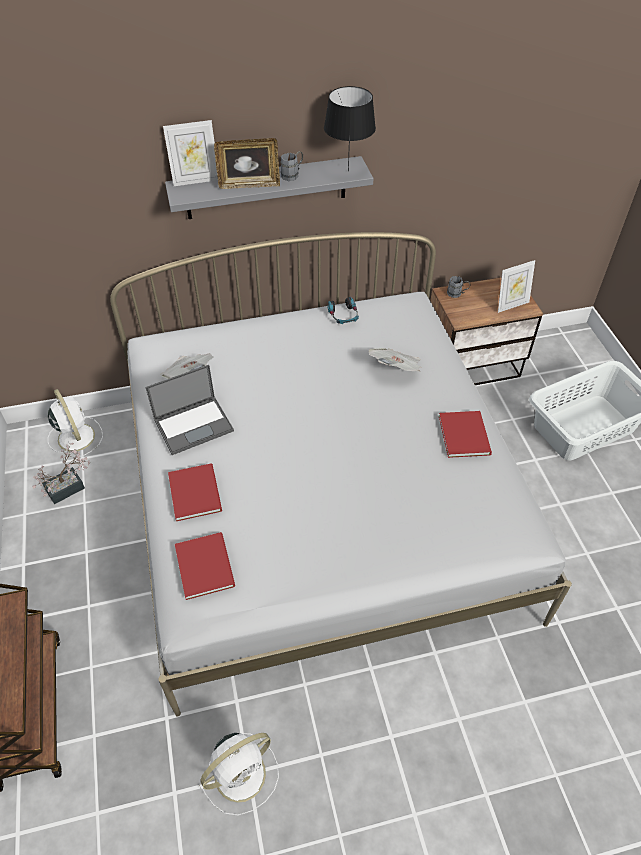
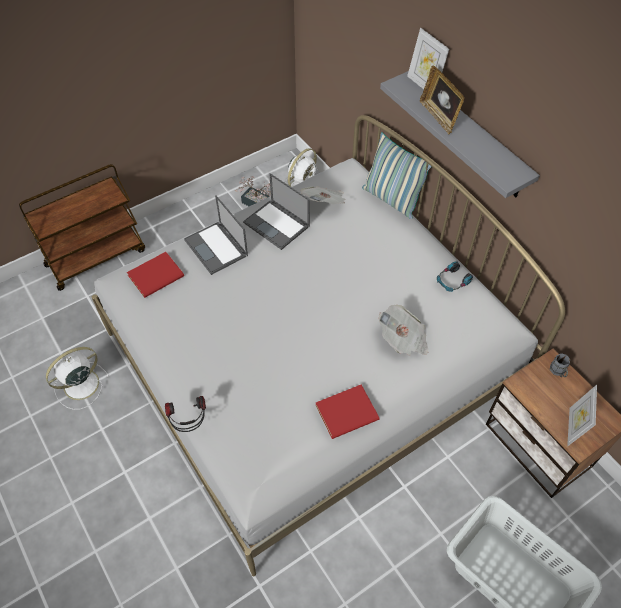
camera: 70 degrees right, 5 degrees up
(196, 491) = (216, 248): red book -> laptop
(215, 324) = (391, 199): none -> pillow
(242, 773) = (80, 385): white fan -> white fan turned 105 degrees clockwise
(293, 174) = (473, 138): grey mug -> none
(348, 170) = (506, 172): black table lamp -> none
(434, 577) = (189, 423): none -> headphones
(511, 305) = (573, 427): picture frame -> picture frame turned 60 degrees clockwise

